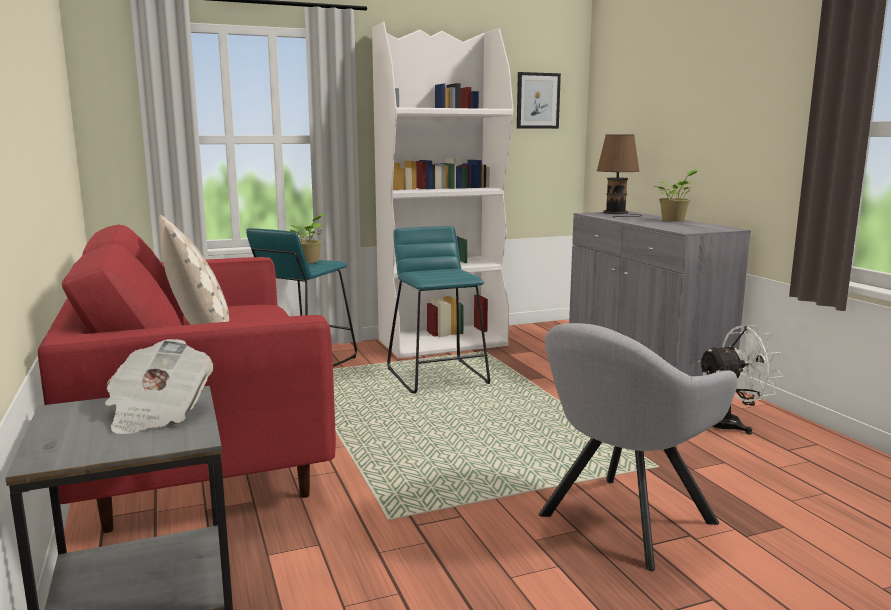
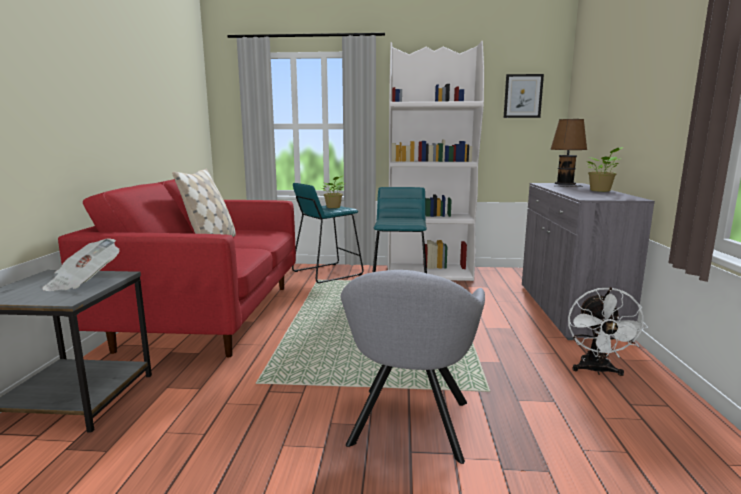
camera: 25 degrees right, 0 degrees up
(620, 522) = (408, 427): grey armchair -> grey armchair turned 60 degrees counterclockwise
(731, 424) = (596, 371): white fan -> white fan turned 90 degrees clockwise

